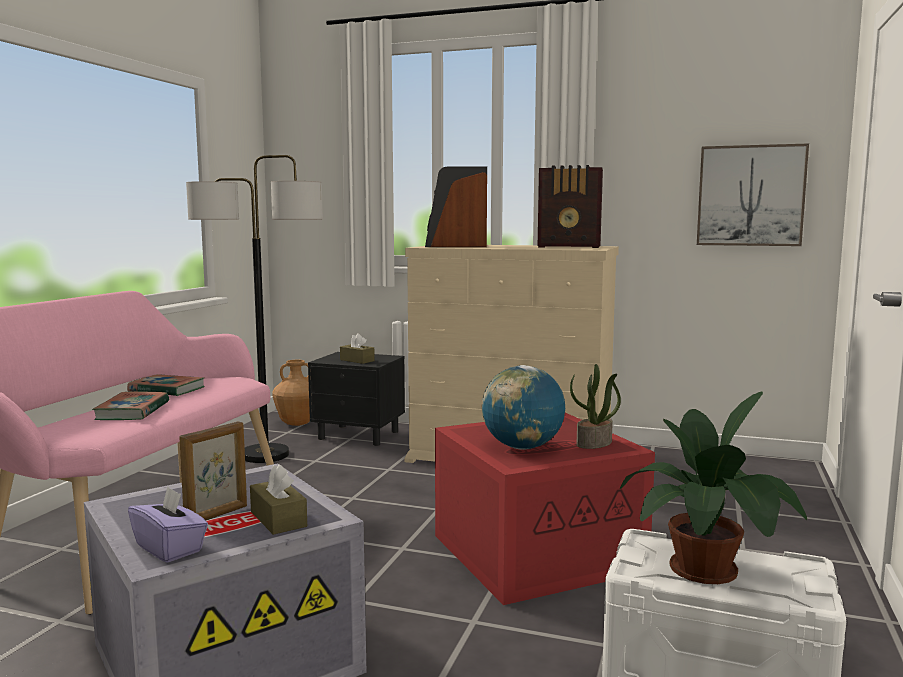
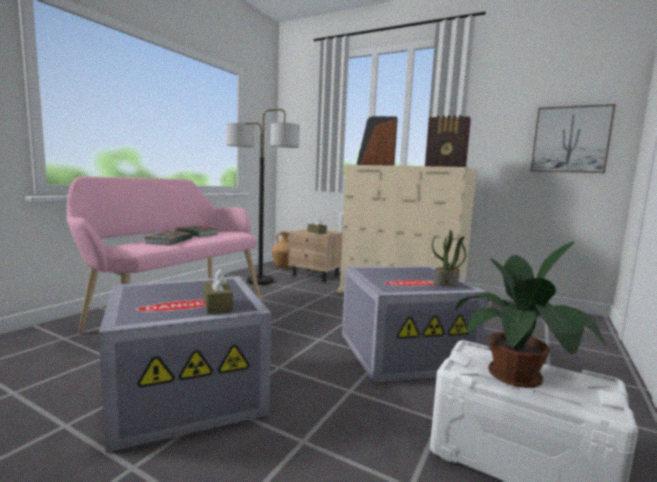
camera: 10 degrees right, 0 degrees up
(170, 548) = (139, 315): purple tissue box -> none
(217, 515) = (182, 299): picture frame -> none
(359, 435) = (316, 276): black nightstand -> beige nightstand
(522, 447) = (396, 281): globe -> none
(537, 551) = (404, 351): red storage box -> grey storage box

